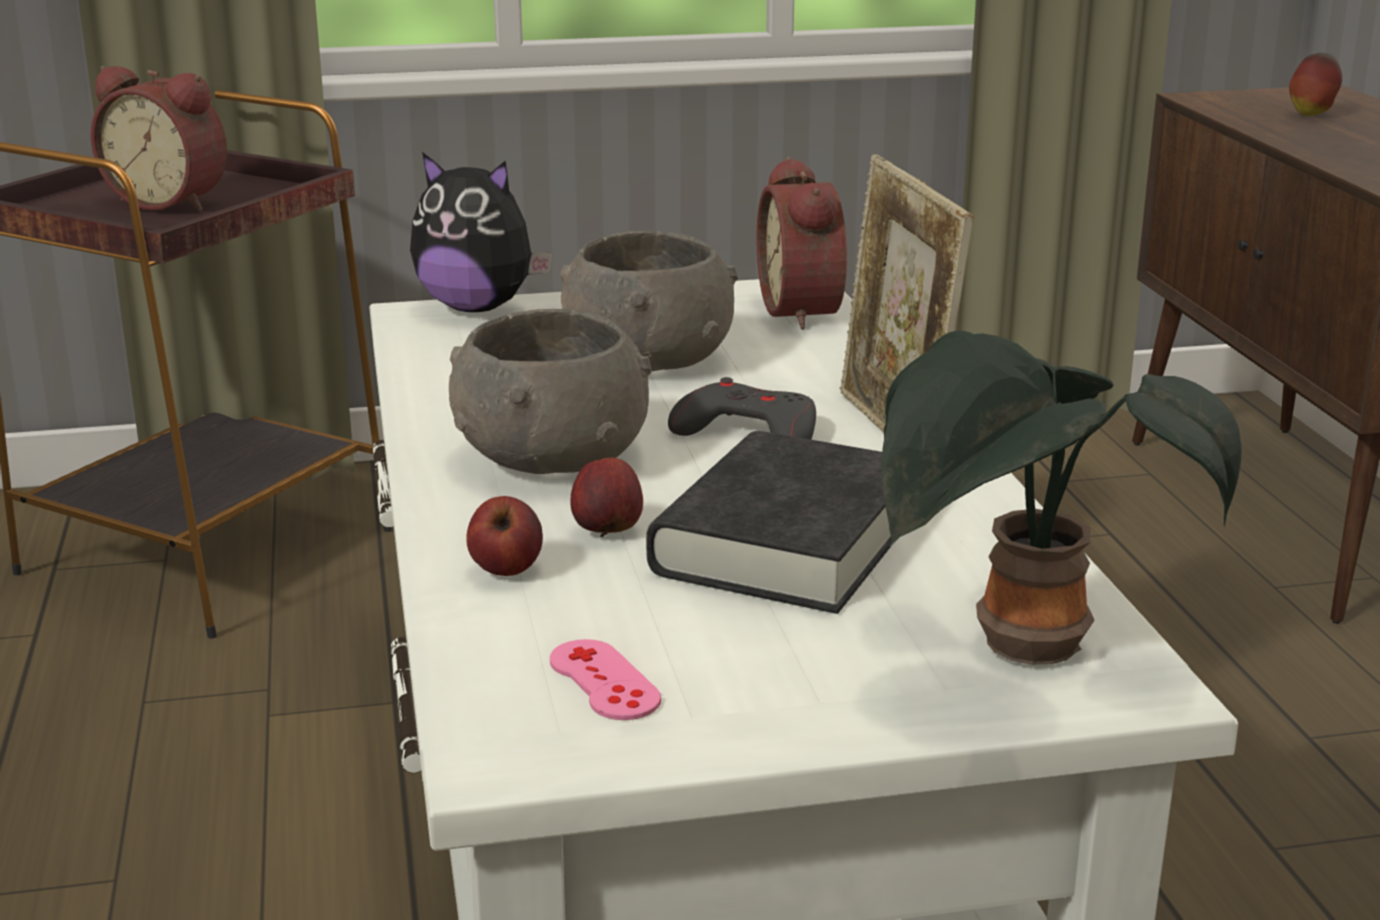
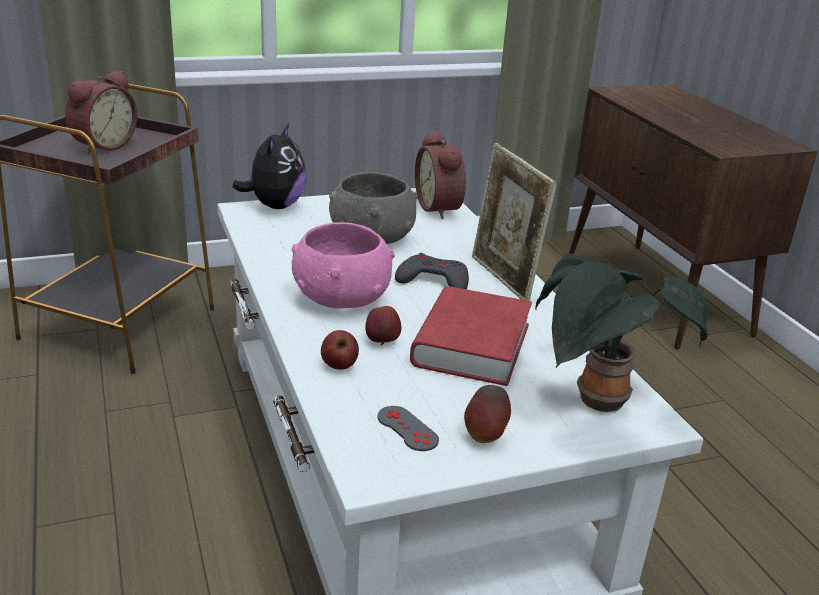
camera: 10 degrees left, 5 degrees up
(171, 202) = (102, 145): alarm clock -> alarm clock turned 75 degrees counterclockwise
(478, 307) = (275, 206): plush toy -> plush toy turned 90 degrees counterclockwise
(552, 457) = (341, 297): grey bowl -> pink bowl
(604, 680) = (407, 428): pink game controller -> grey game controller
(787, 541) = (471, 345): black book -> red book
(1311, 114) = (664, 102): apple -> apple (485, 436)

